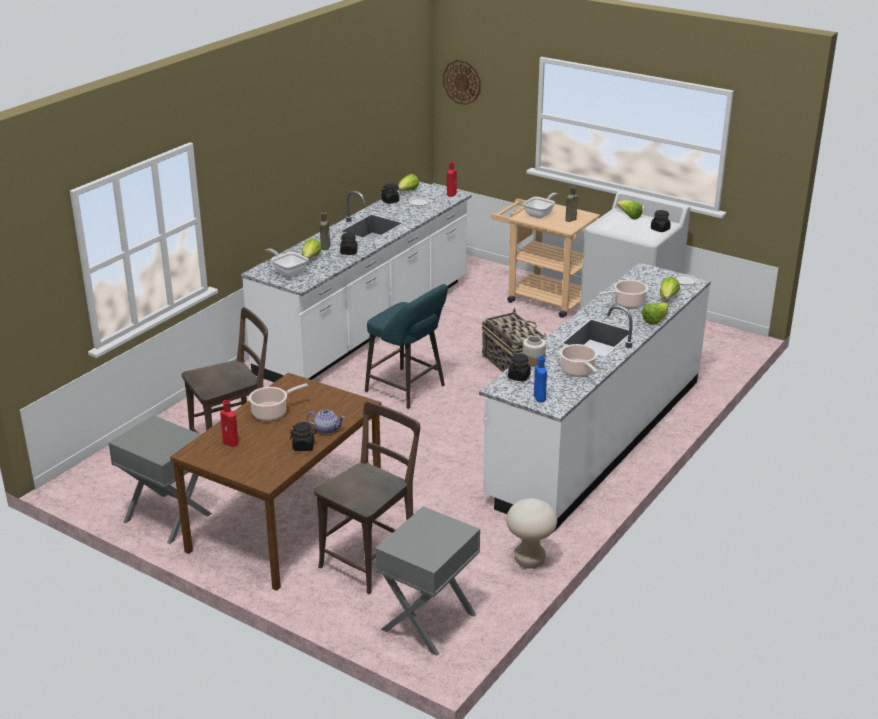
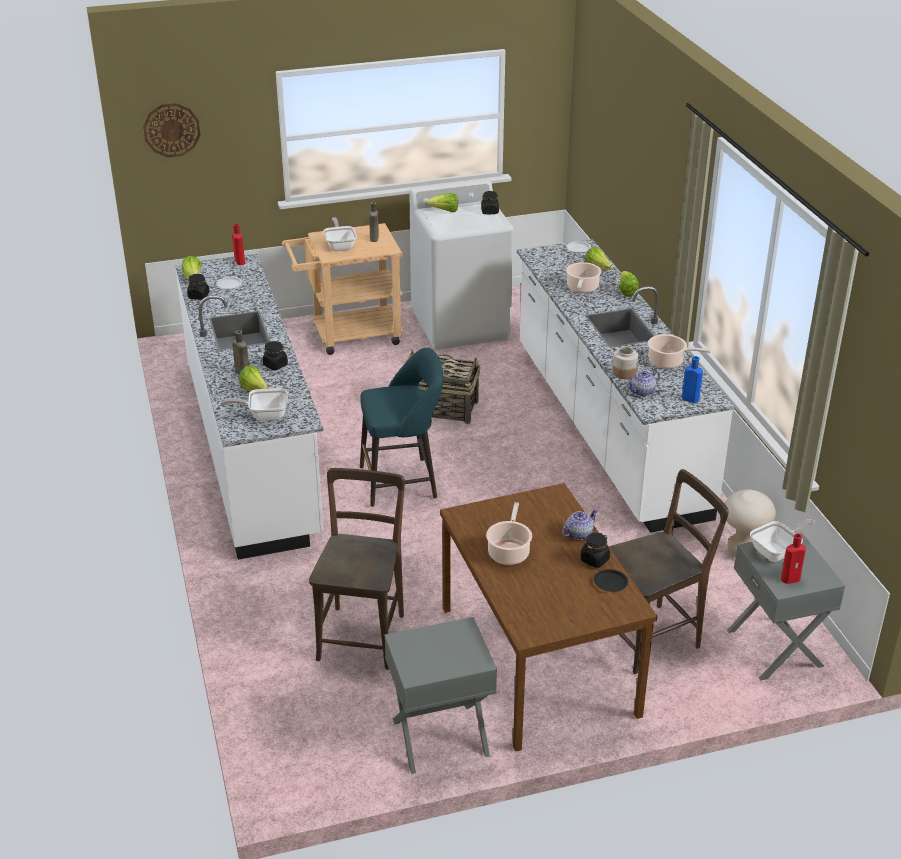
camera: 50 degrees left, 5 degrees up
(231, 443) = (538, 600): red bottle -> red bottle (791, 578)
(284, 462) = (611, 583): none -> black plate
(371, 559) = (652, 636): brown chair -> brown chair turned 75 degrees clockwise
(437, 527) = (778, 552): none -> frying pan
(519, 377) = (643, 392): black jar -> teapot

